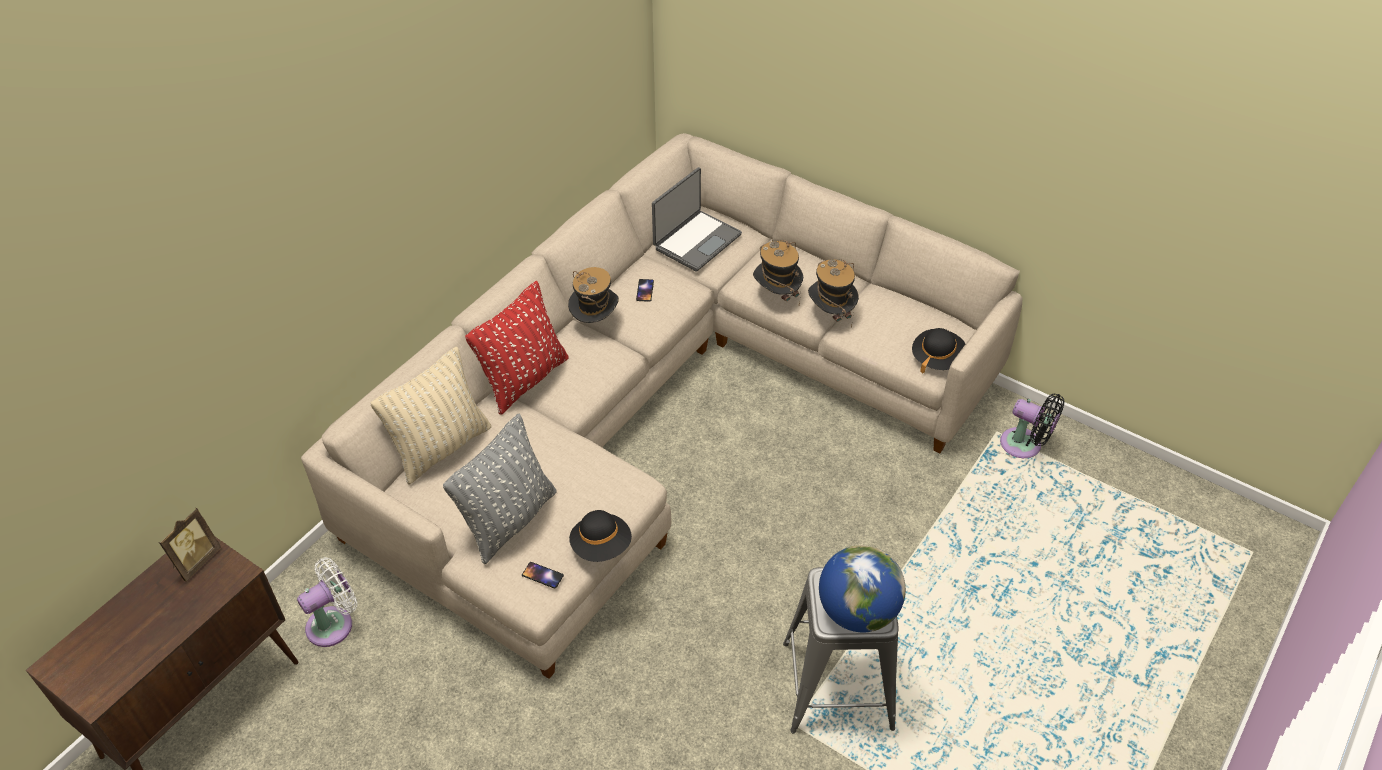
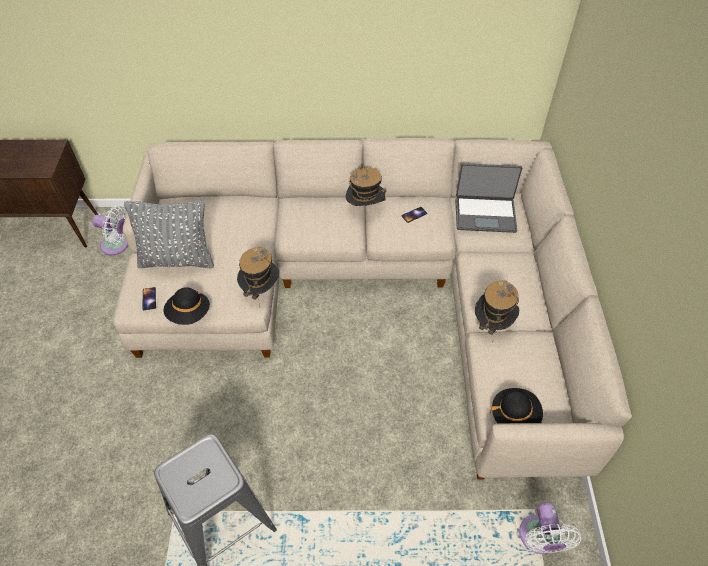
camera: 55 degrees right, 5 degrees up
(196, 561) = (43, 152): picture frame -> none
(441, 447) = (211, 201): beige pillow -> none
(524, 380) = (291, 205): red pillow -> none
(776, 296) = (479, 283): hat -> hat (261, 290)
(857, 612) = (189, 485): globe -> none
(1025, 446) = (538, 539): black fan -> white fan

